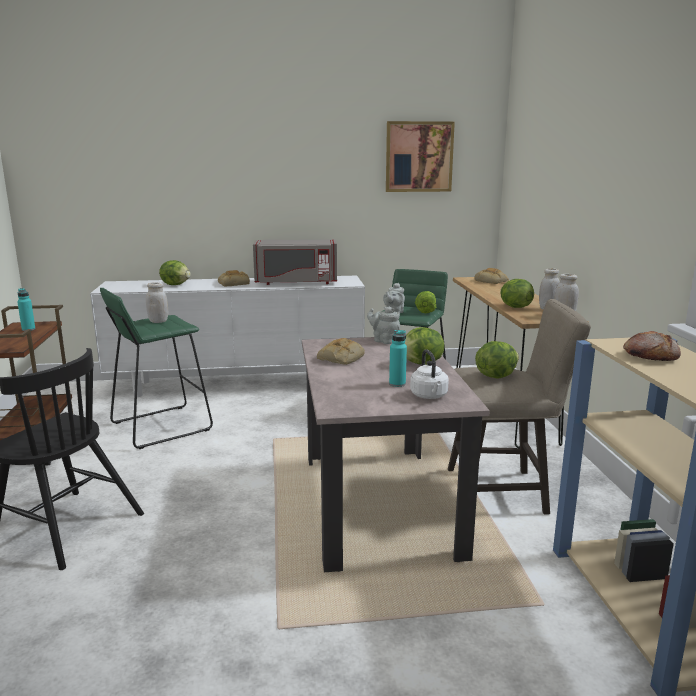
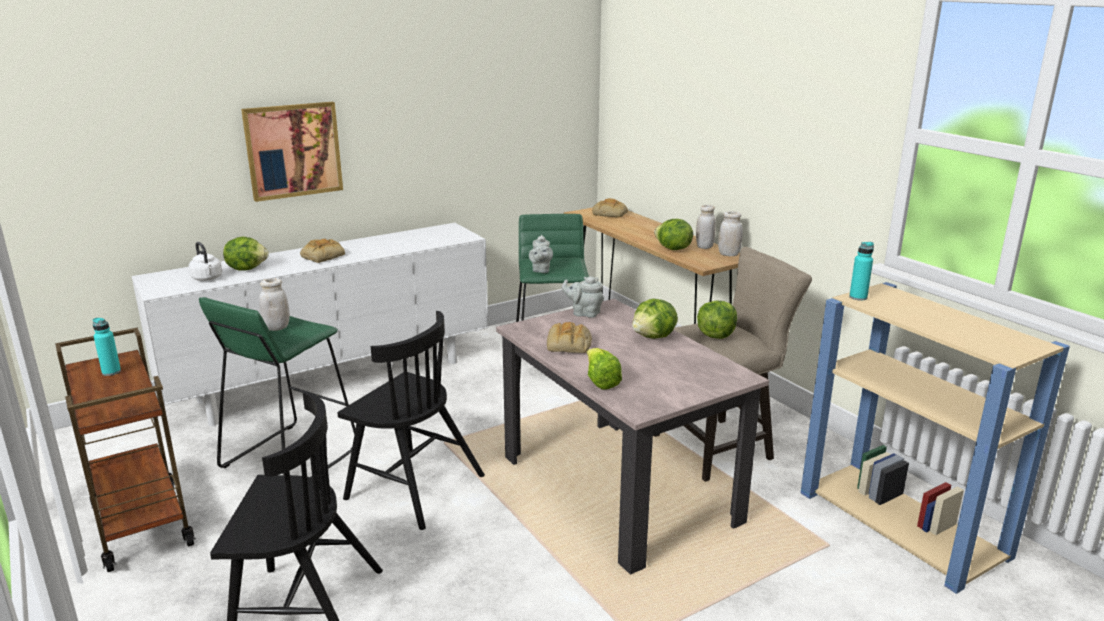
camera: 25 degrees left, 5 degrees up
(220, 461) = (409, 485): none -> black chair
(296, 282) = (398, 244): grey microwave -> none
(397, 384) = (660, 367): turquoise bottle -> turquoise bottle (858, 297)
(419, 157) = (514, 75): picture -> picture (293, 150)
(425, 311) = (570, 262): lettuce -> lettuce (600, 381)
(429, 396) = (704, 375): white kettle -> white kettle (207, 278)
(650, 356) = (900, 309): bread -> none

